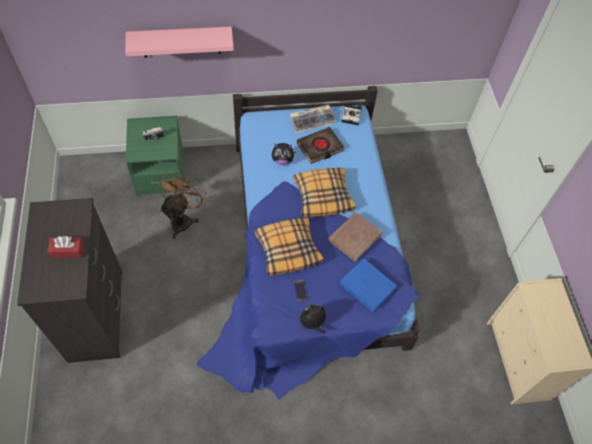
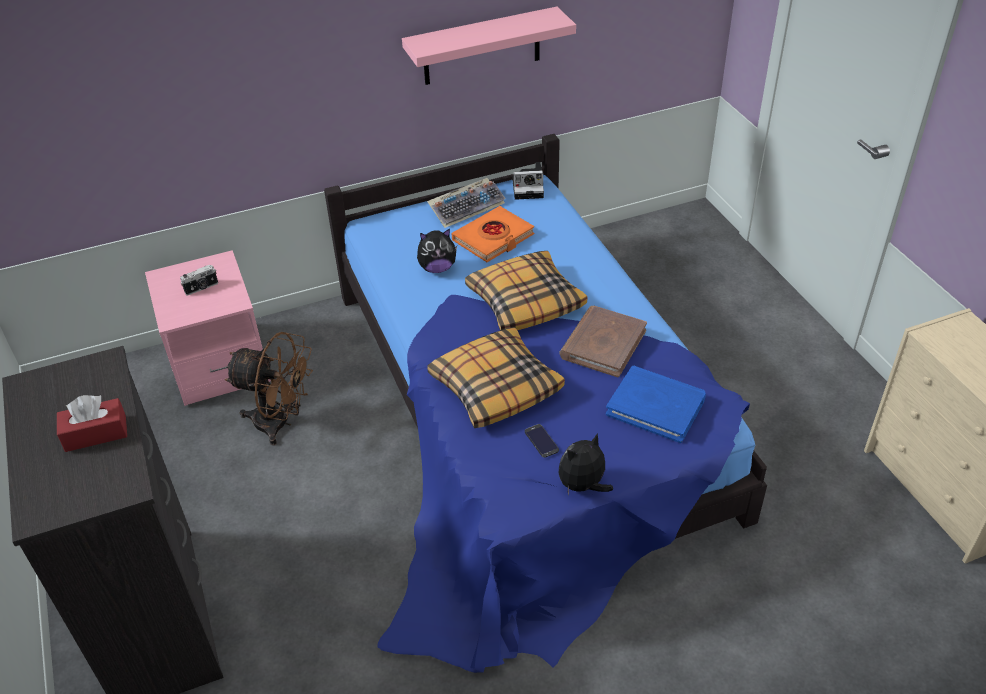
camera: 10 degrees left, 15 degrees down
(160, 172) = (219, 363): green nightstand -> pink nightstand
(181, 42) = (224, 98): pink shelf -> pink shelf (481, 47)
(183, 219) = (280, 423): brown fan -> brown fan turned 105 degrees clockwise
(320, 147) = (493, 238): black book -> orange book

